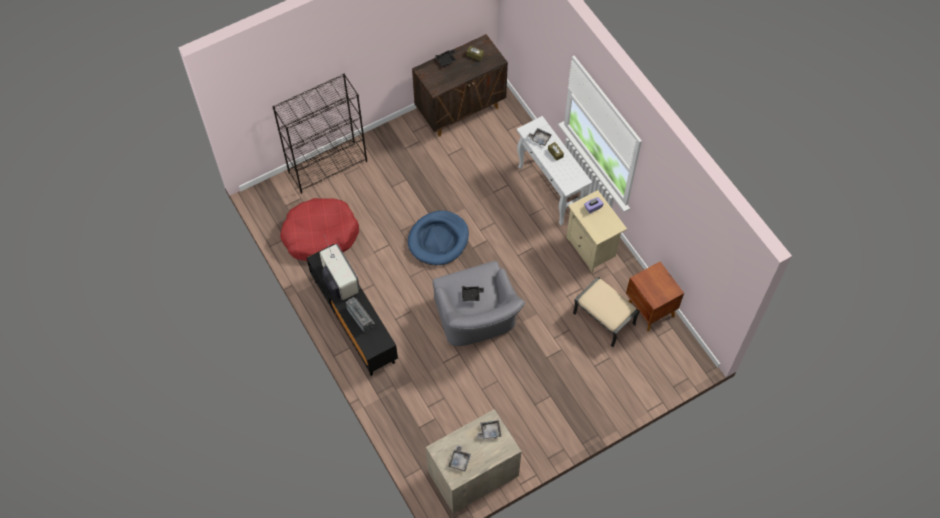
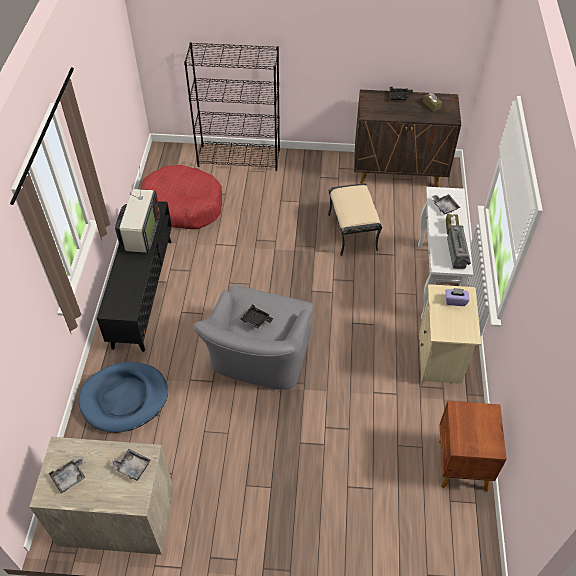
camera: 35 degrees right, 10 degrees down
(361, 317) = (129, 276): radio -> radio (458, 253)
(438, 239) = (285, 266): blue dog bed -> blue dog bed (124, 399)
(604, 319) = (399, 442): beige ottoman -> beige ottoman (353, 232)

